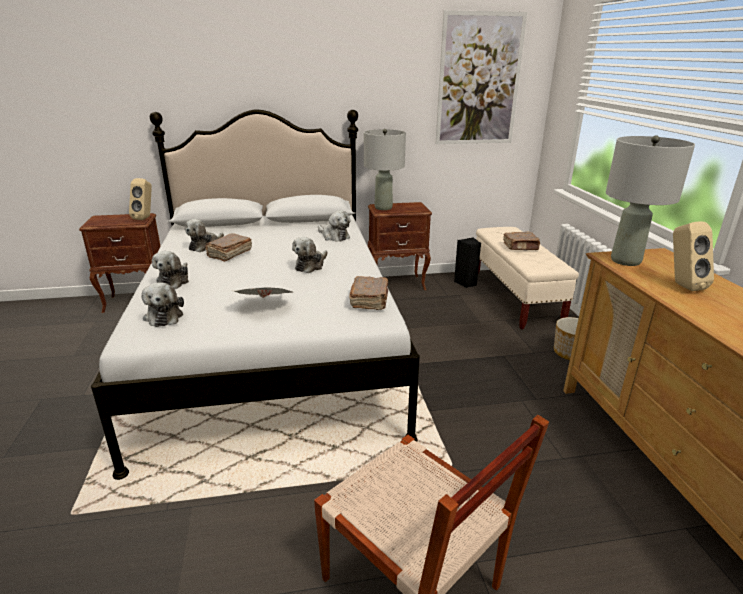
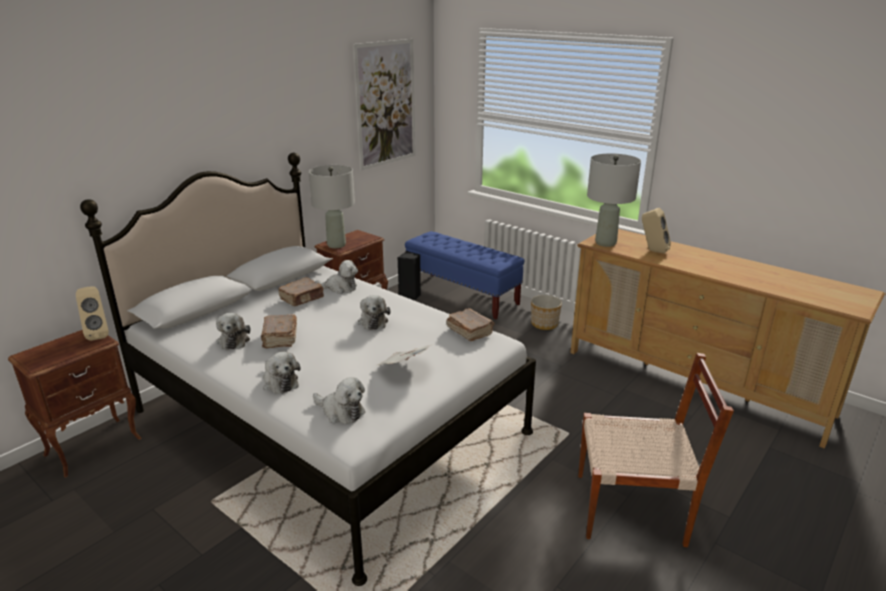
camera: 40 degrees left, 0 degrees up
(515, 298) = (462, 296): beige bench -> blue bench
(520, 247) = (463, 249): brown book -> brown book (302, 298)

